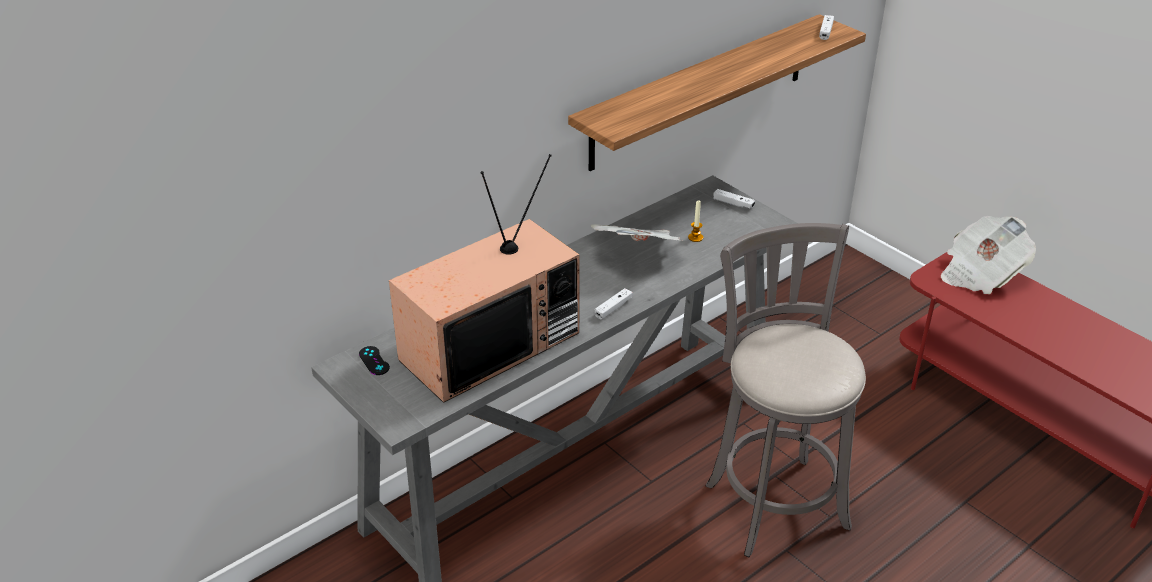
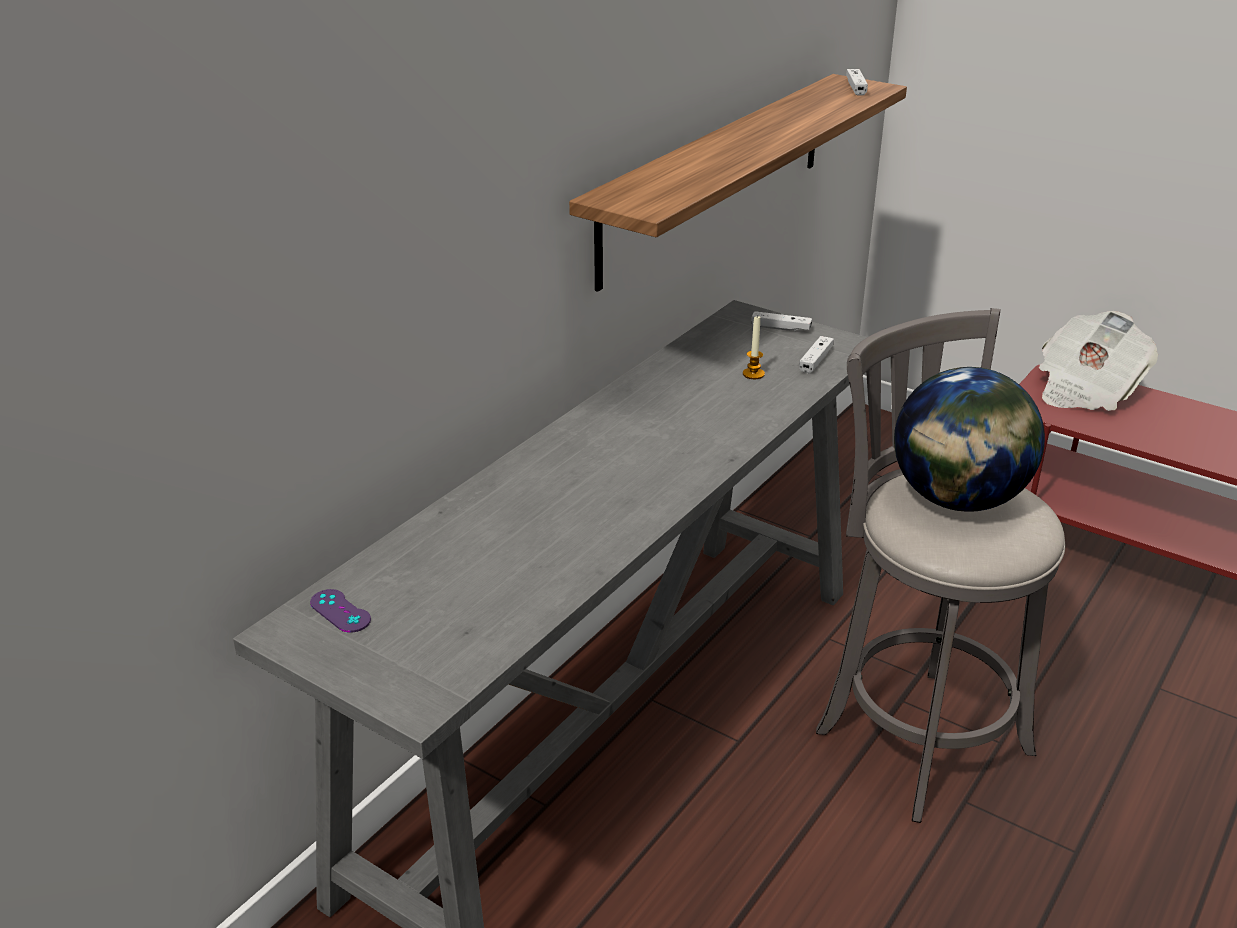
camera: 15 degrees left, 5 degrees down
(374, 361) = (340, 611): black game controller -> purple game controller
(489, 344) = (521, 556): television -> none
(613, 308) = (686, 478): white game controller -> white game controller (815, 360)
(638, 252) = (684, 402): newspaper -> none
(797, 350) = (957, 499): none -> globe

